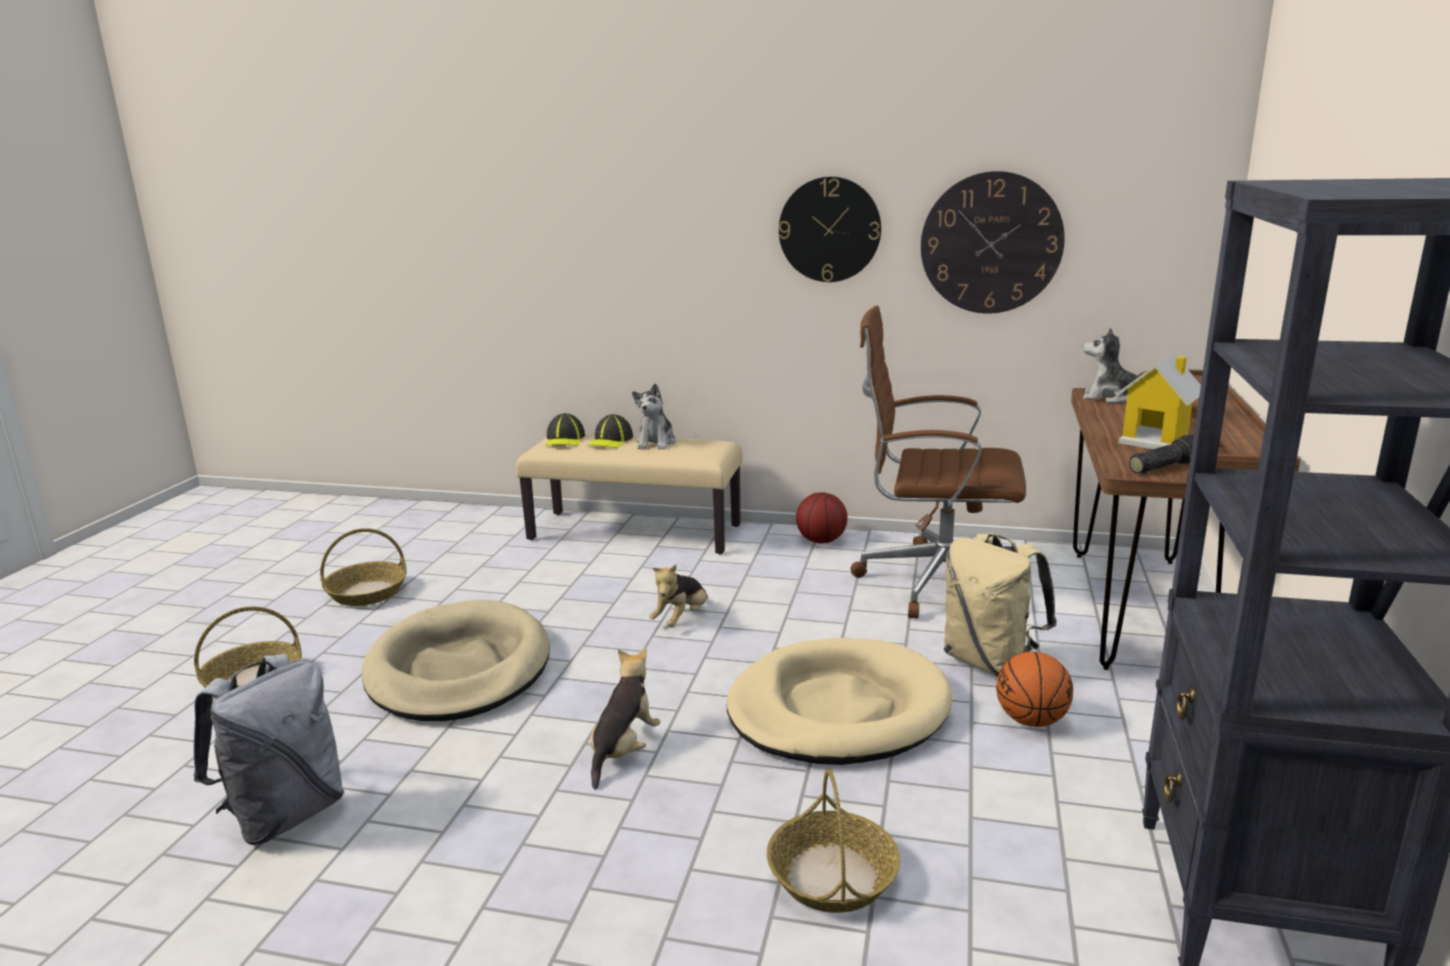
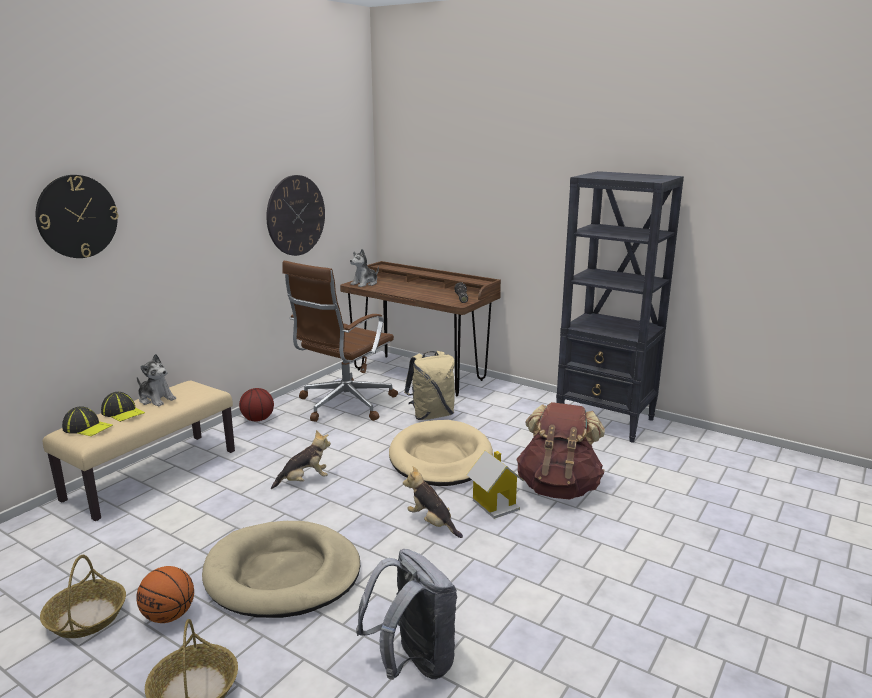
camera: 70 degrees left, 0 degrees up
(681, 619) = (304, 481): plush toy -> plush toy turned 75 degrees counterclockwise
(829, 229) = (221, 220): wall clock -> wall clock (77, 216)
(833, 876) = (558, 488): basket -> brown backpack
(1031, 720) = (482, 420): basketball -> basketball (169, 615)
(1155, 439) = (428, 291): toy house -> toy house (495, 503)

